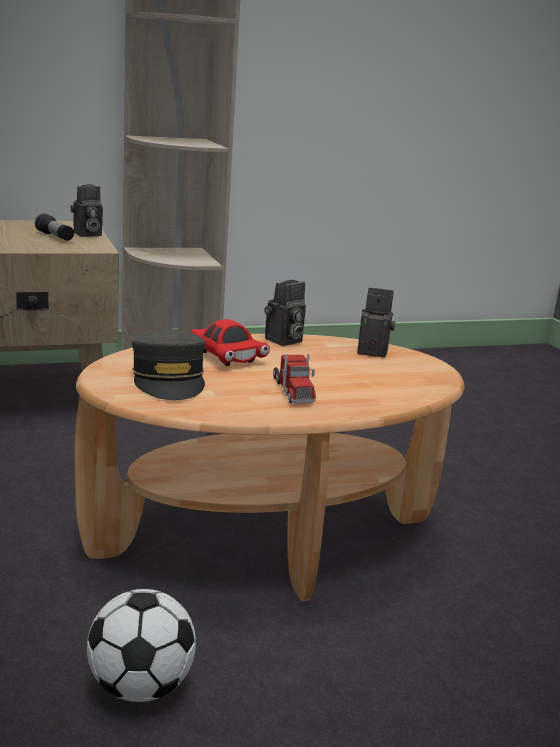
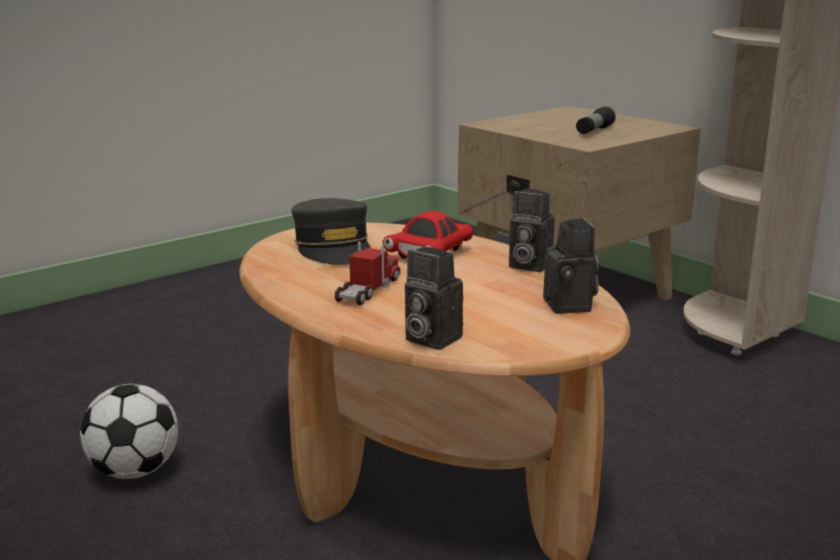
camera: 70 degrees right, 0 degrees up
(87, 234) = (632, 134): camera -> camera (429, 339)
(169, 380) = (334, 248): grey cap -> grey cap turned 75 degrees counterclockwise
(292, 391) = (368, 290): toy truck -> toy truck turned 150 degrees clockwise

